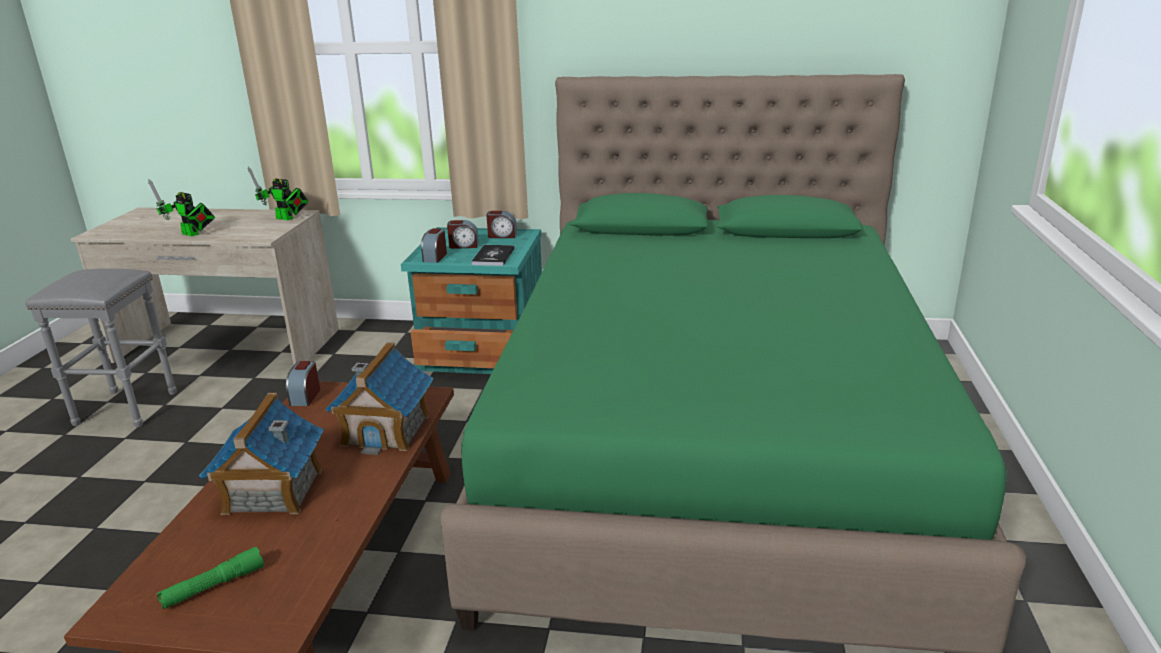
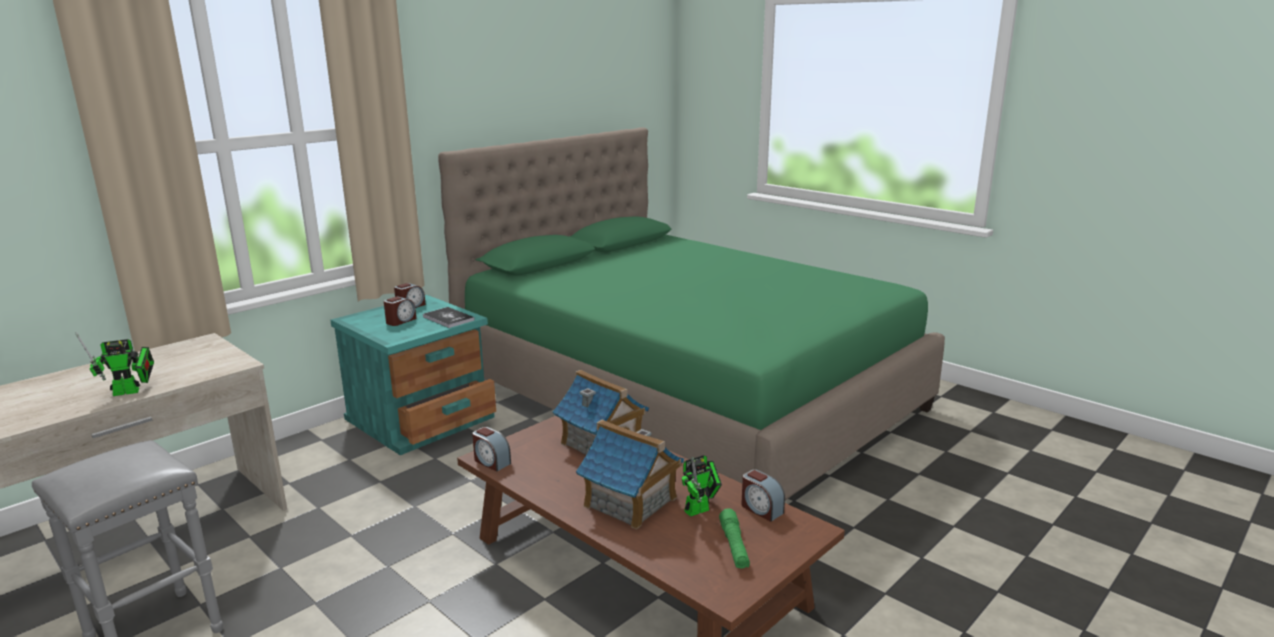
camera: 55 degrees left, 5 degrees down
(286, 218) = (204, 347): toy robot -> toy robot (700, 509)
(435, 257) = (402, 334): alarm clock -> alarm clock (761, 509)

